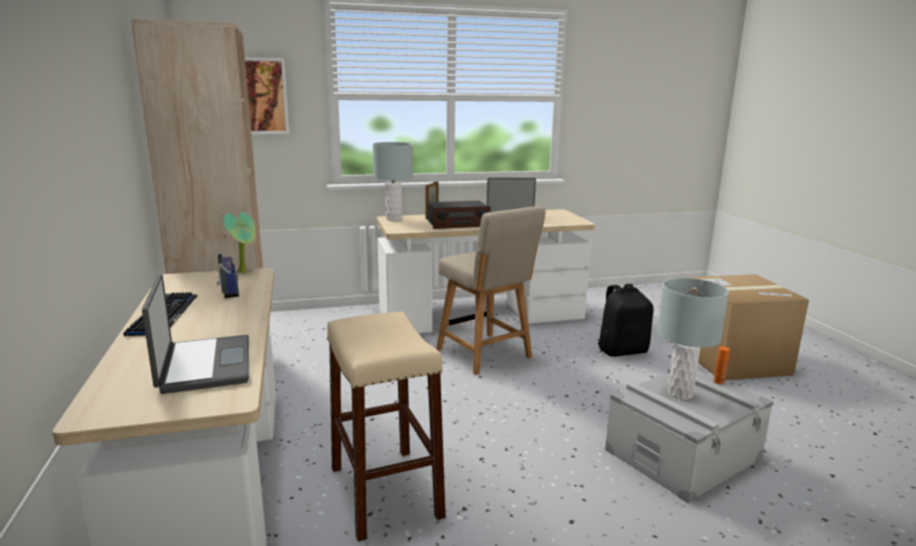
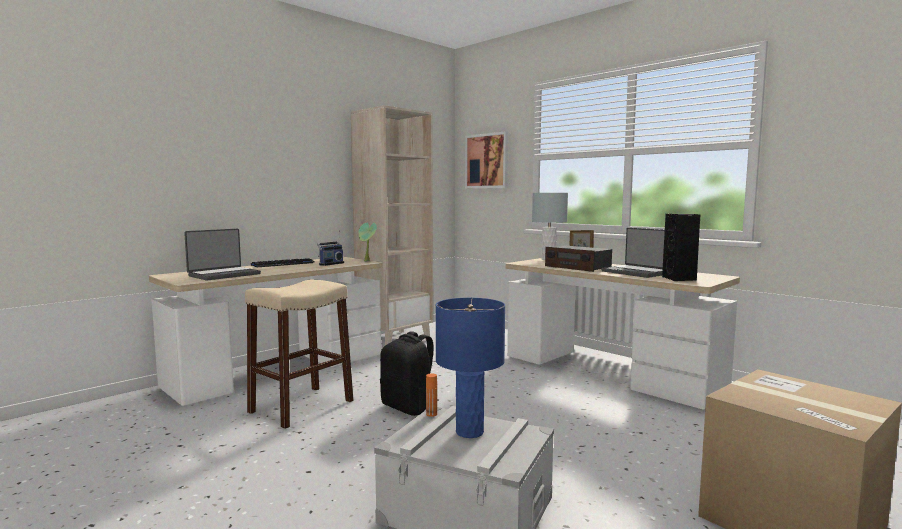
camera: 60 degrees right, 10 degrees down
(486, 355) = (535, 390): beige chair -> none
(557, 220) = (679, 279): none -> black speaker
(622, 351) = (663, 443): black backpack -> black backpack (409, 407)
(680, 393) = (470, 432): grey table lamp -> blue table lamp
(719, 381) = (530, 448): orange bottle -> orange bottle (431, 414)

